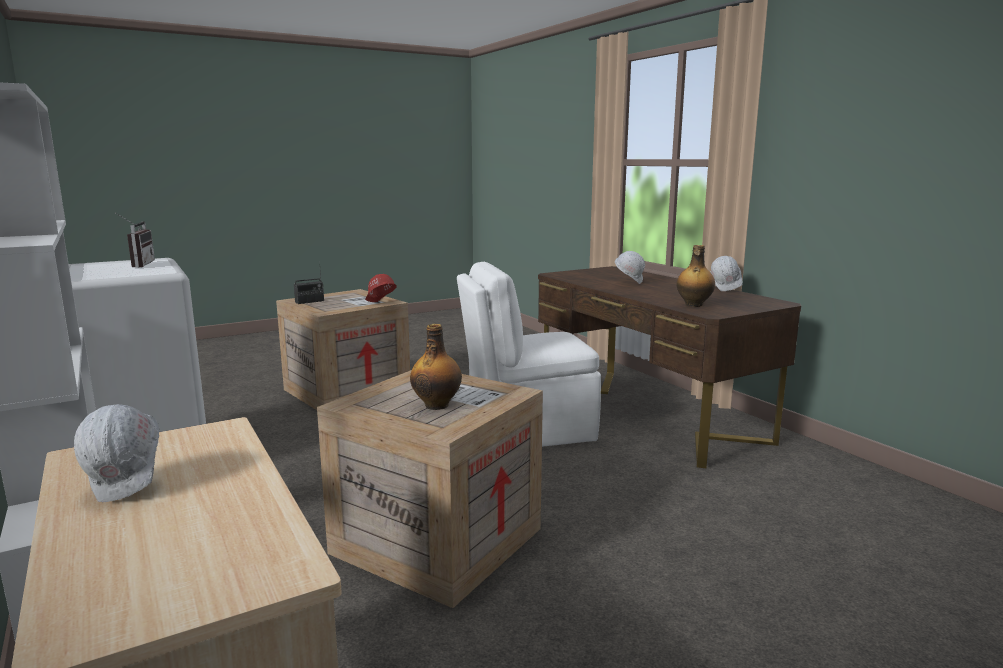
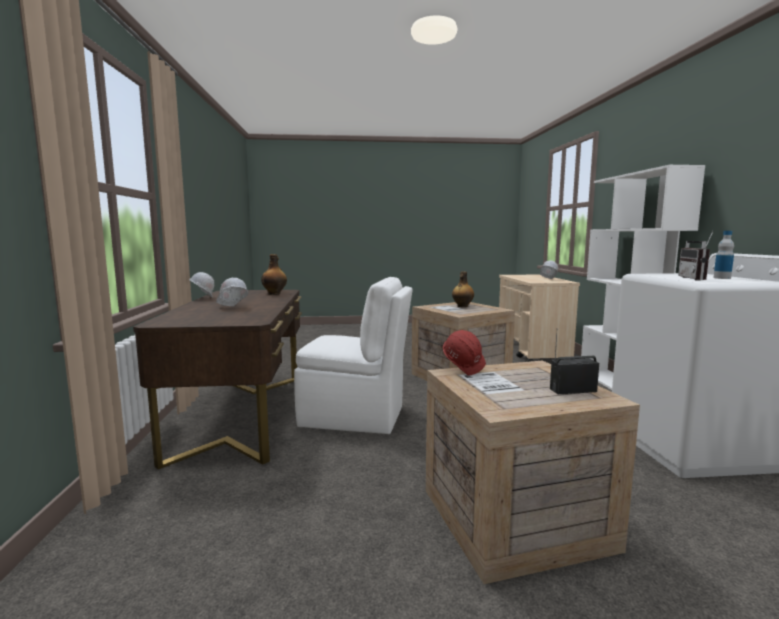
camera: 155 degrees left, 5 degrees down
(97, 268) = (722, 278): none -> bottle

